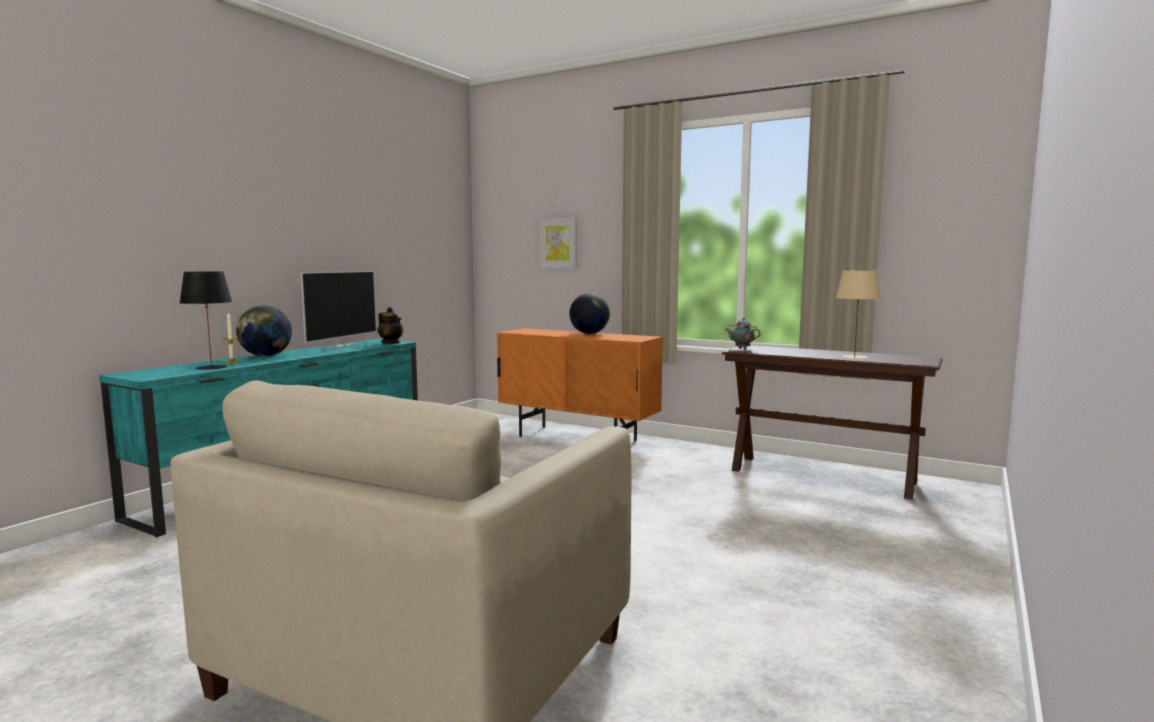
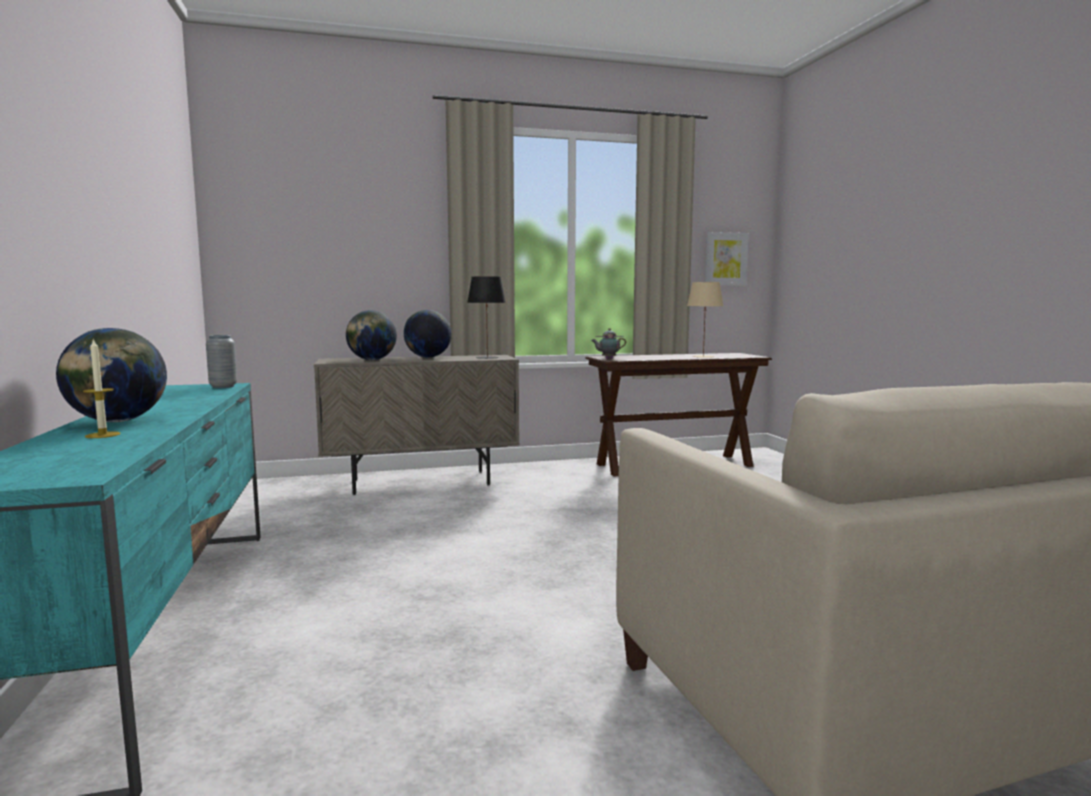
camera: 45 degrees left, 0 degrees up
(212, 367) = (116, 445): black table lamp -> black table lamp (487, 357)
(339, 346) = (163, 397): television -> none
(391, 343) = (223, 386): teapot -> grey vase
(543, 332) = (372, 360): none -> globe
(559, 243) = (350, 251): picture -> picture (725, 259)
(577, 439) = (421, 482): orange cabinet -> beige cabinet

